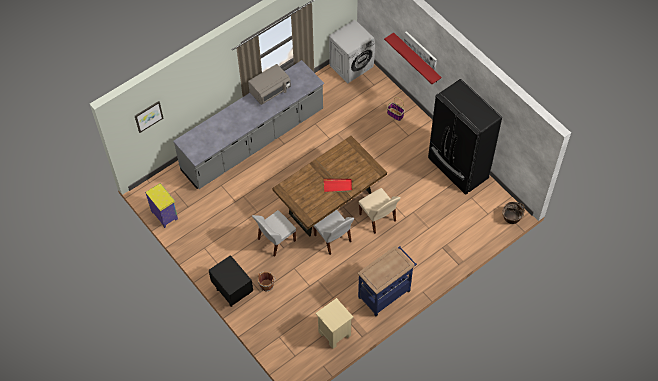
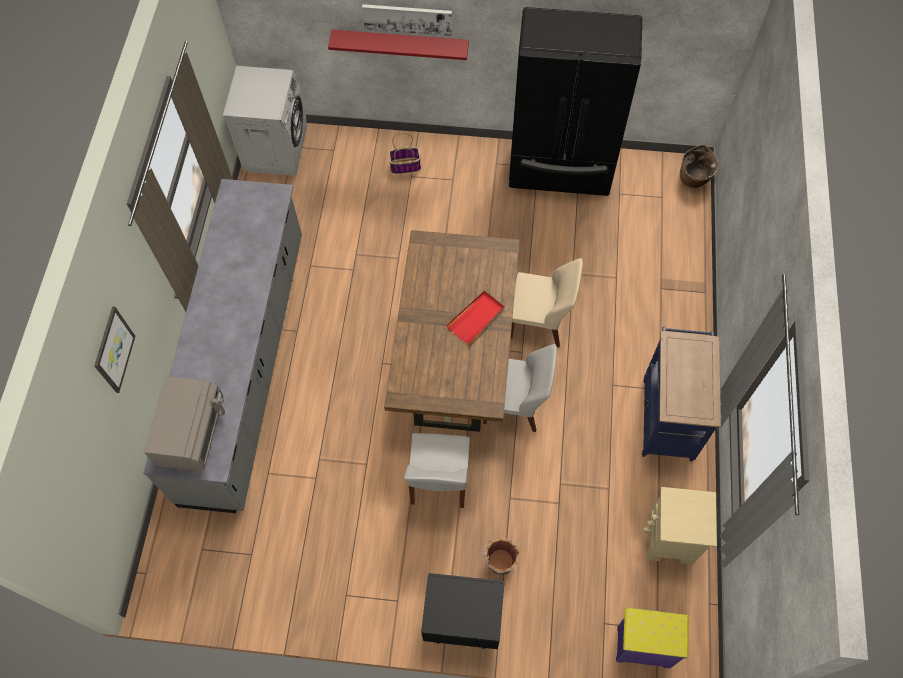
camera: 45 degrees left, 5 degrees up
(148, 116) = (75, 471): picture -> picture (113, 350)
(164, 214) = (225, 601): nightstand -> nightstand (641, 645)
(270, 91) = (224, 262): grey microwave -> grey microwave (192, 433)

